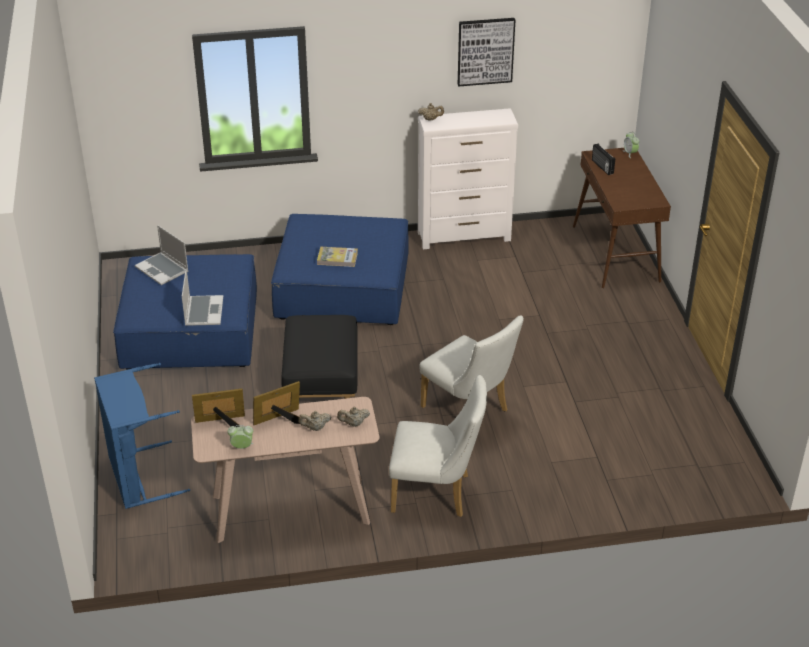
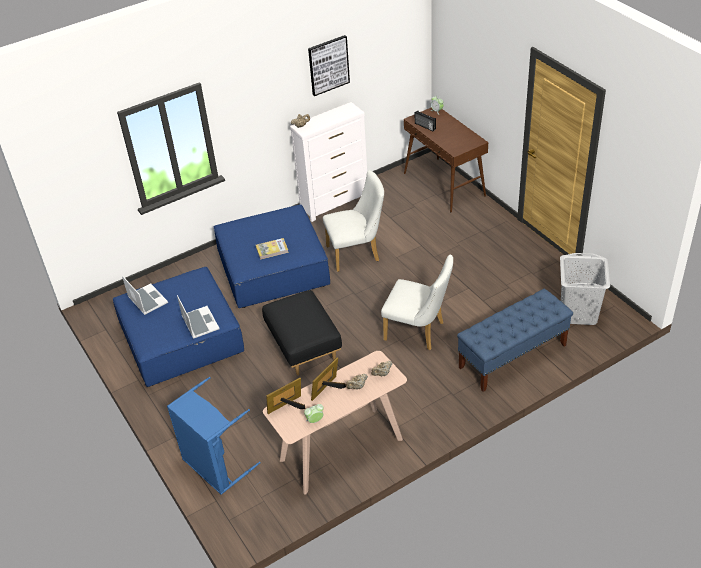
camera: 20 degrees left, 5 degrees up
(163, 270) = (147, 300): laptop -> laptop turned 150 degrees counterclockwise
(437, 493) = (434, 400): white chair -> white chair (357, 253)
(568, 477) = (512, 356): none -> blue bench
(690, 455) = (578, 312): none -> grey laundry basket

